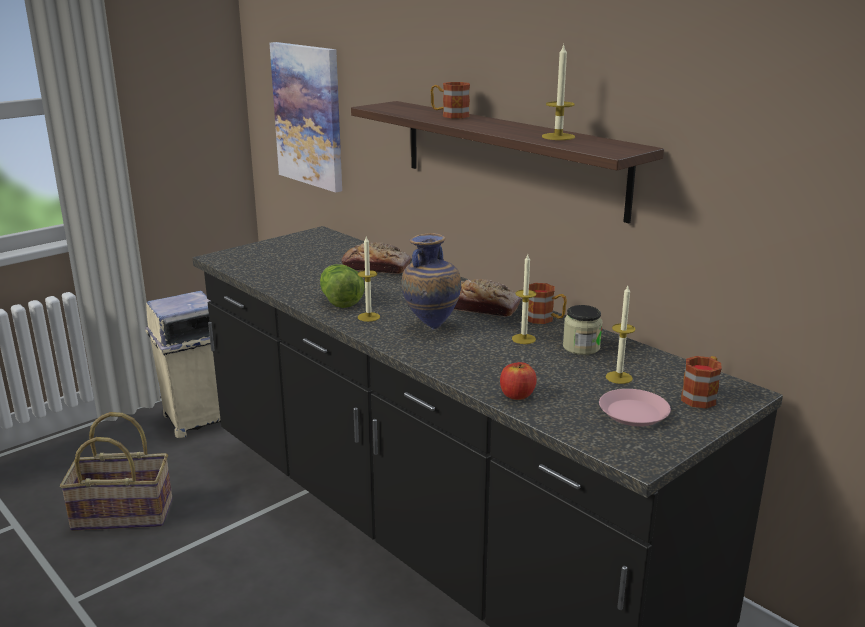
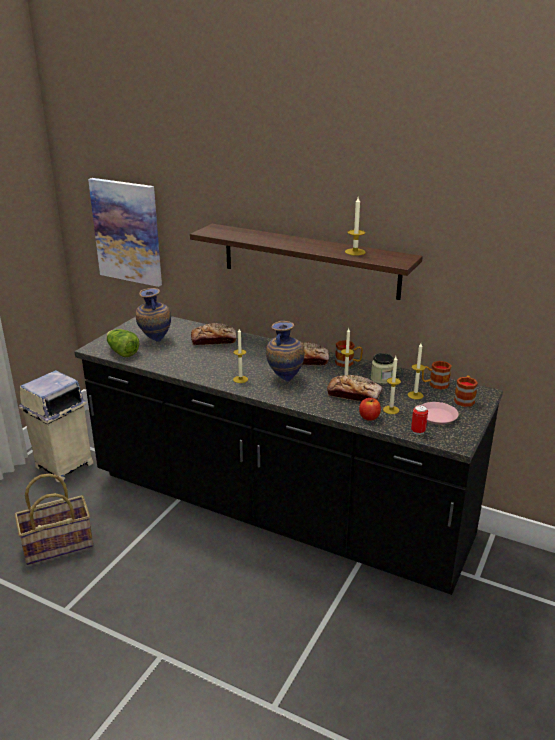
camera: 20 degrees left, 5 degrees up
(299, 259) = (155, 341): none -> vase
(340, 300) = (211, 370): lettuce -> lettuce (122, 352)
(450, 115) = (266, 236): mug -> mug (434, 384)
(519, 361) = (354, 395): none -> bread
(561, 391) = (391, 410): none -> candle
(582, 429) = (418, 431): none -> can

